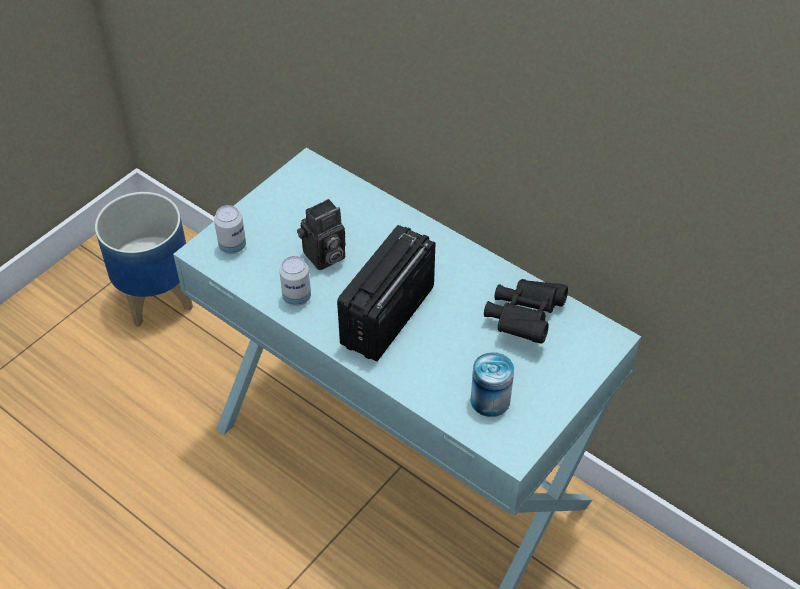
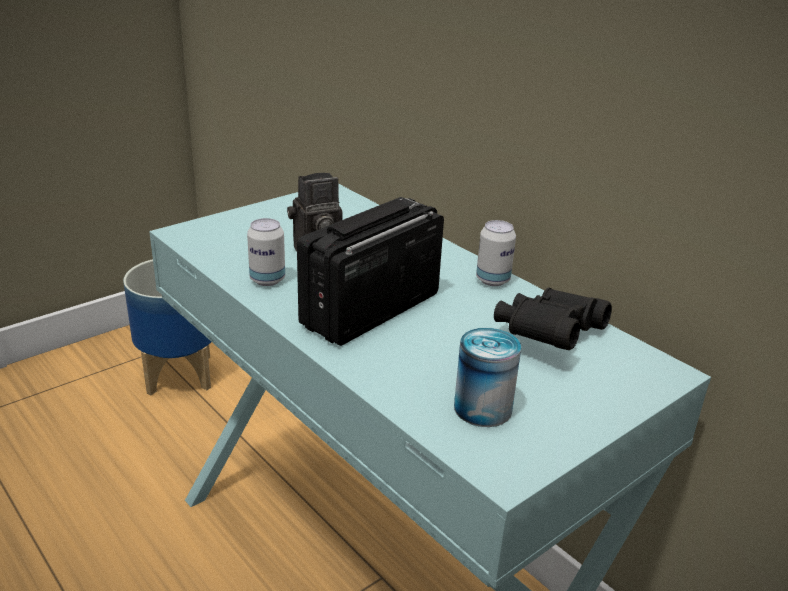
camera: 10 degrees right, 20 degrees down
(232, 246) = (217, 233): can -> can (492, 280)

